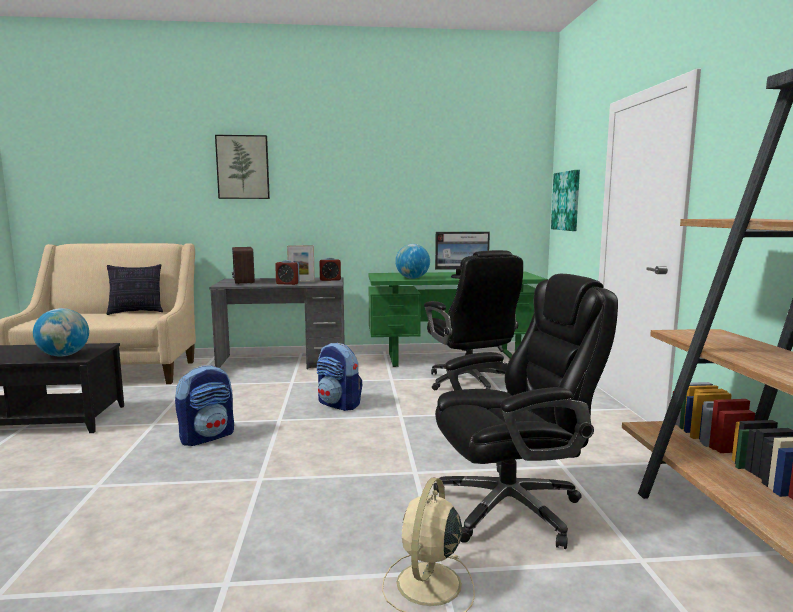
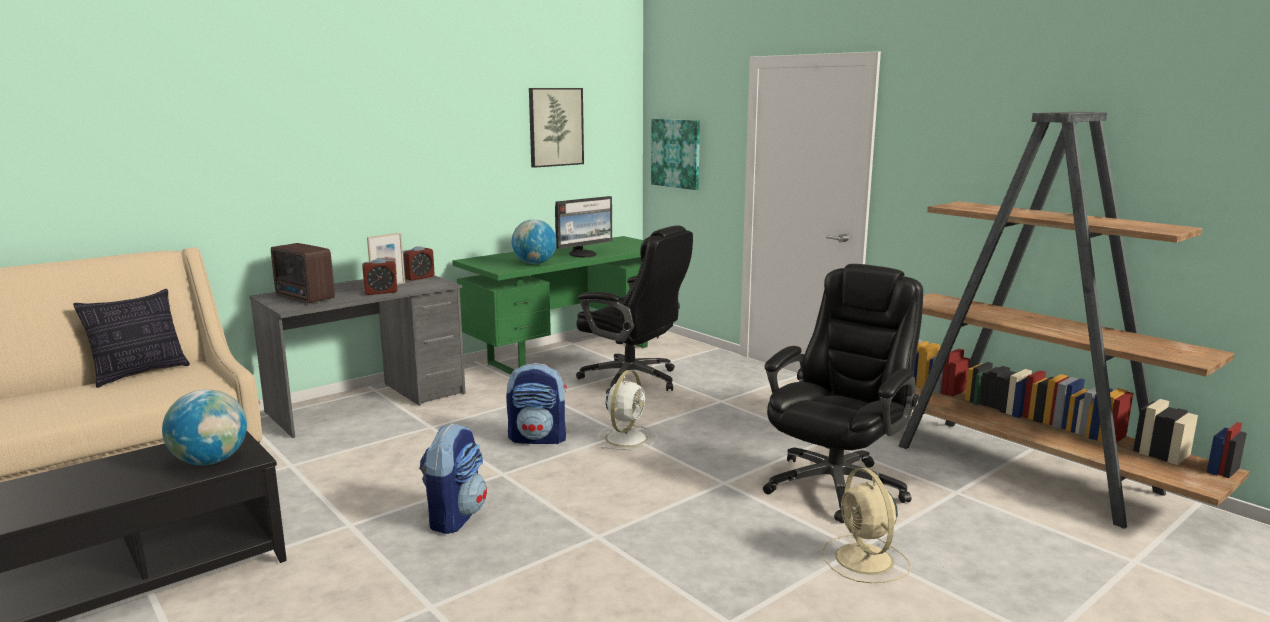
camera: 35 degrees left, 5 degrees up
(243, 167) = (265, 120): picture -> picture (555, 127)
(398, 419) = (627, 437): none -> white fan

